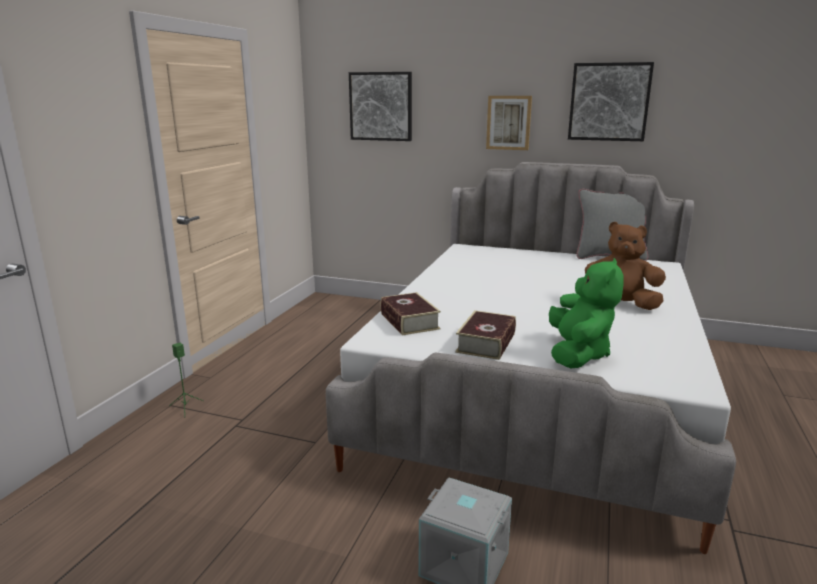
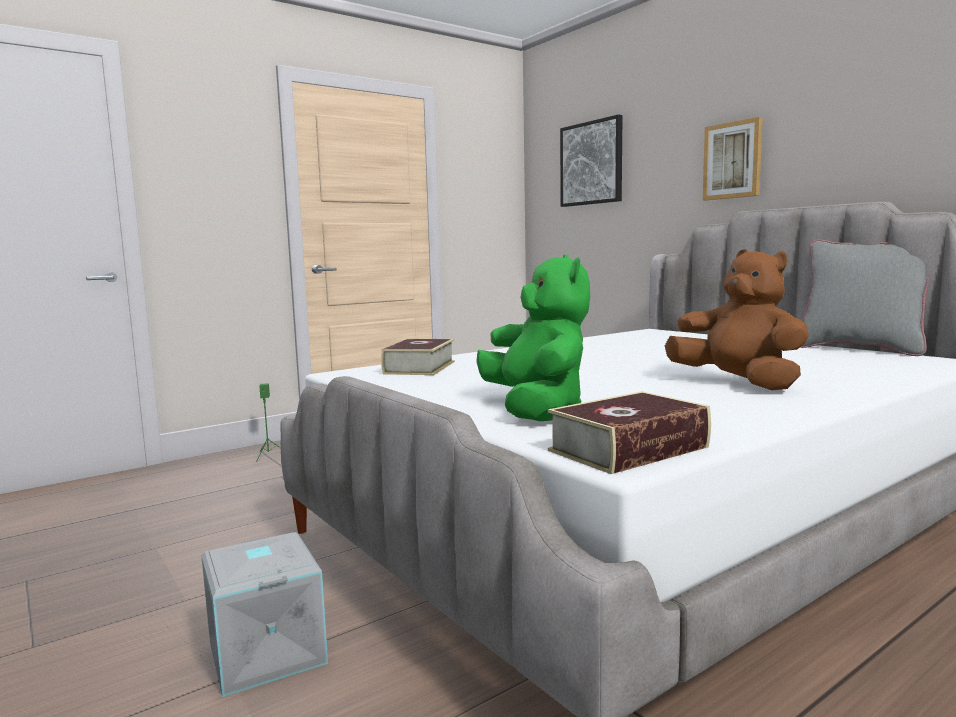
camera: 35 degrees right, 10 degrees down
(486, 343) = (451, 388): book -> book (628, 449)
(577, 354) = (536, 409): green plush toy -> green plush toy turned 60 degrees counterclockwise
(609, 102) = (876, 105): picture -> none

